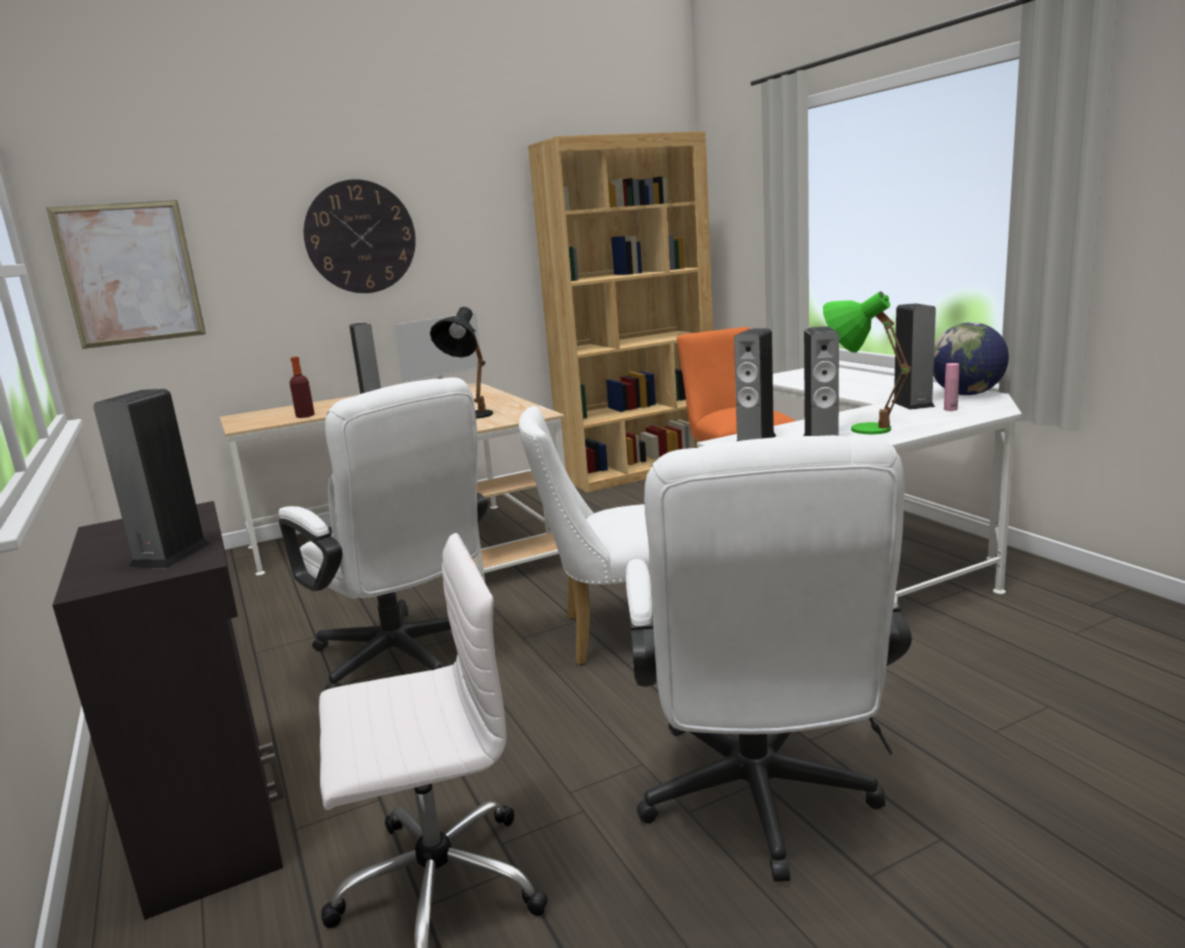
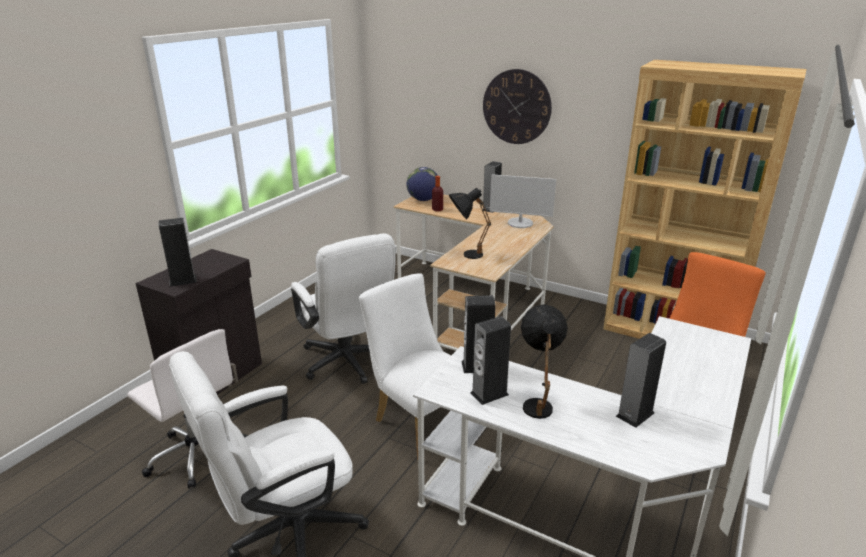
camera: 55 degrees right, 10 degrees up
(130, 274) = (399, 104): picture -> none
(405, 660) = (348, 364): white office chair -> white office chair turned 45 degrees counterclockwise
(857, 428) = (538, 401): green table lamp -> black table lamp
(950, 409) = (632, 437): pink bottle -> none
(967, 394) = (698, 438): globe -> globe (423, 200)

